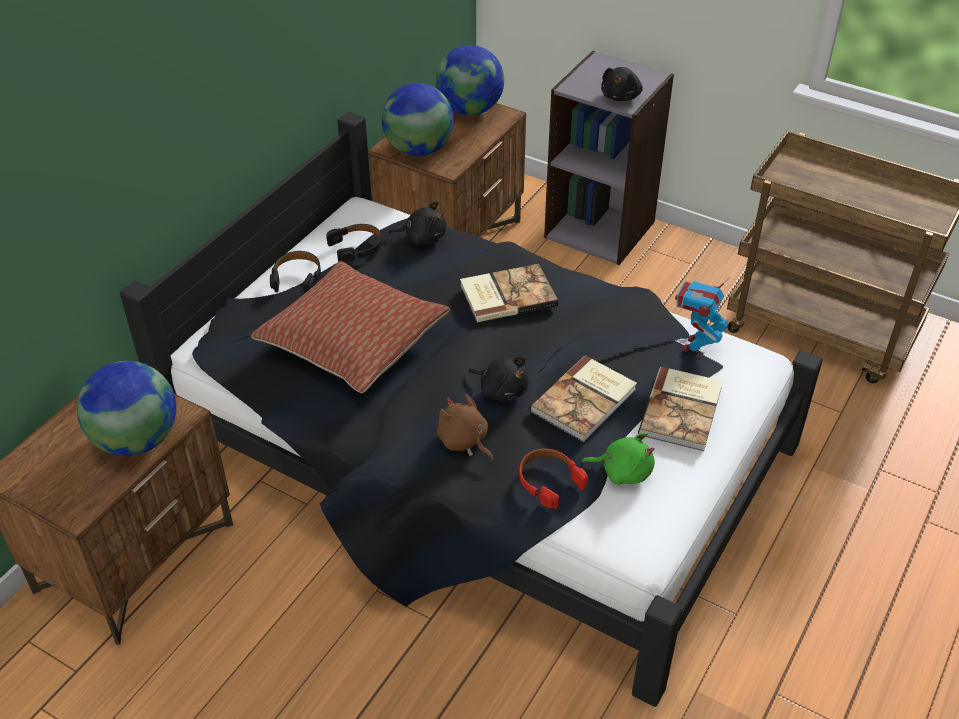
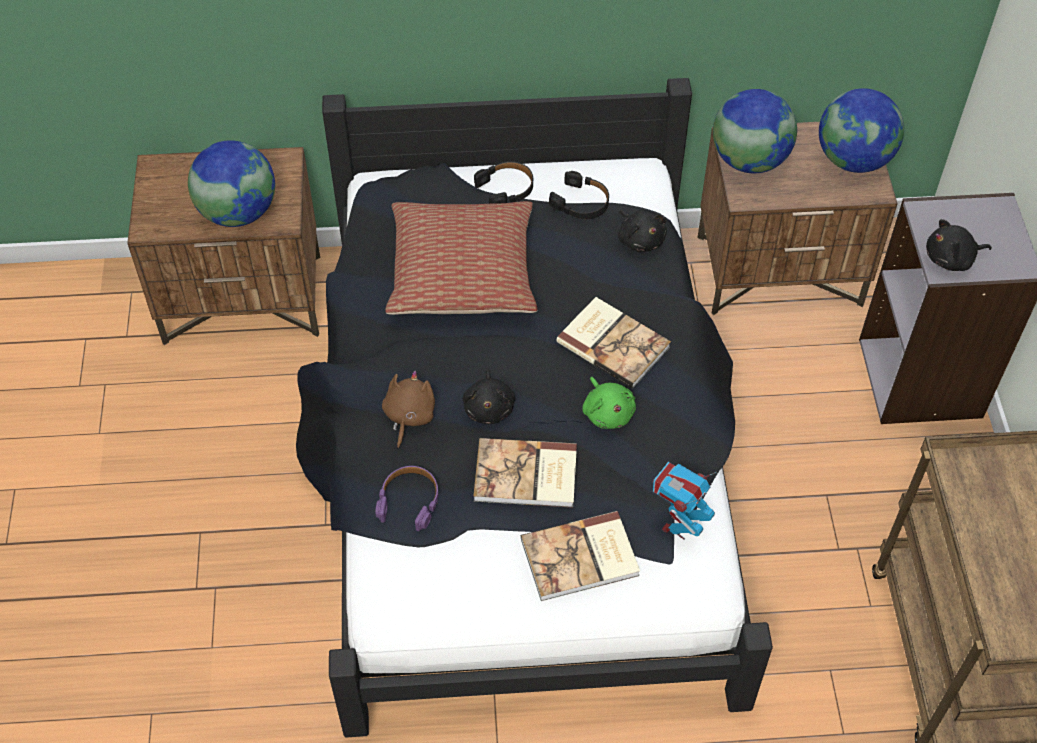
camera: 55 degrees right, 10 degrees up
(549, 481) = (409, 501): red headphones -> purple headphones
(623, 471) = (468, 550): green plush toy -> green plush toy (608, 412)
(695, 346) = (678, 526): toy robot -> toy robot turned 45 degrees counterclockwise

